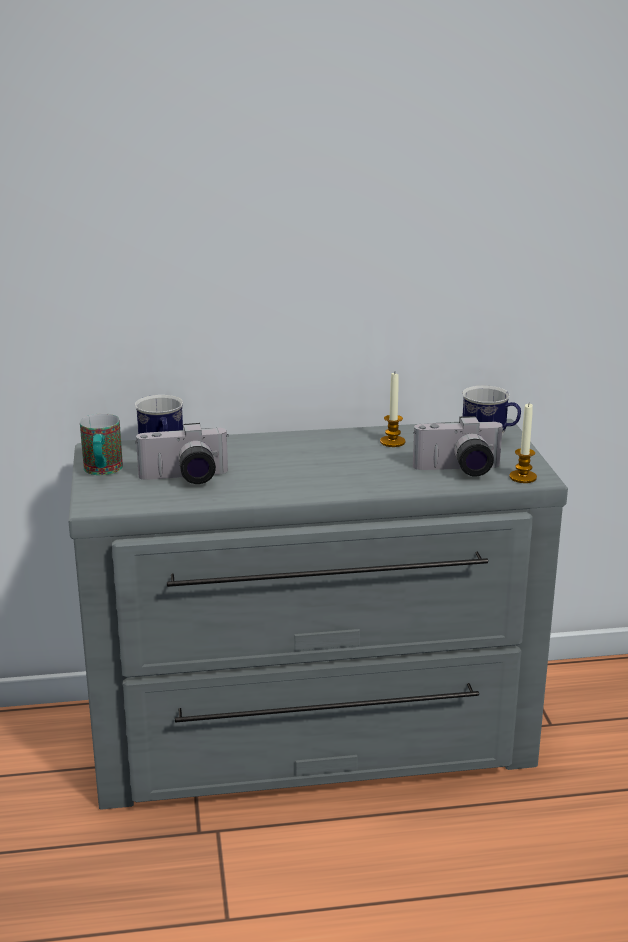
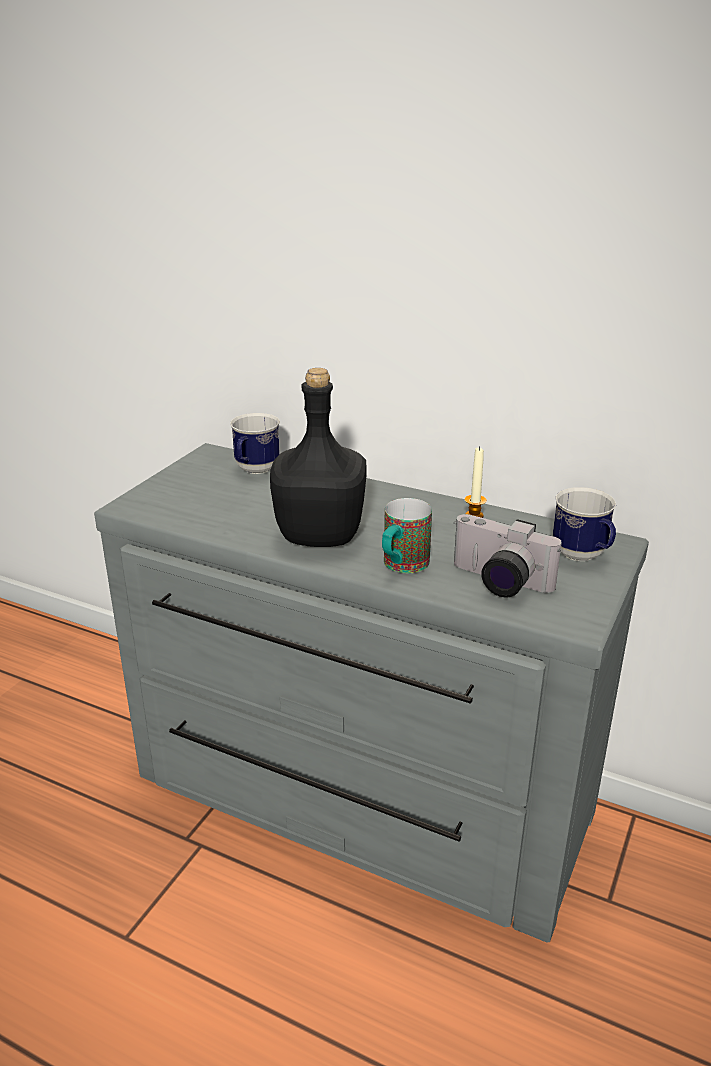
camera: 35 degrees right, 5 degrees up
(102, 471) = (181, 475): mug -> mug (401, 566)
(184, 479) = (231, 503): camera -> none
(293, 479) = (320, 536): none -> black bottle
(523, 477) = (559, 616): candle -> none

